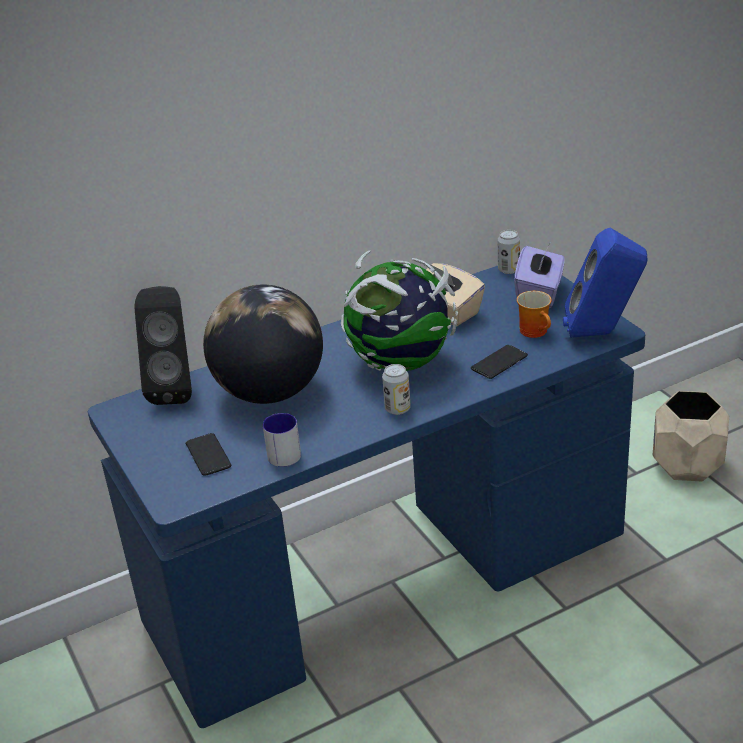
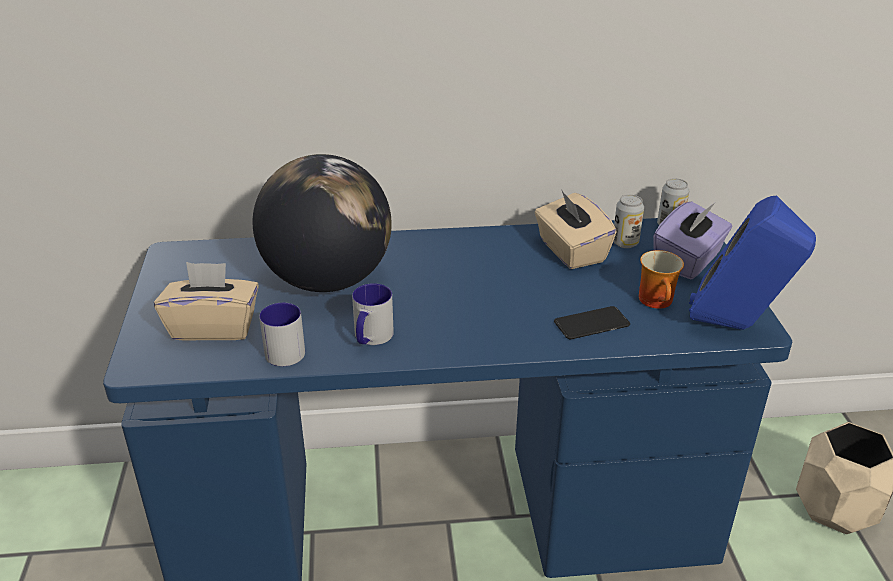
camera: 20 degrees right, 0 degrees up
(176, 389) = (244, 249): black speaker -> none
(208, 455) = (214, 327): phone -> beige tissue box
(342, 424) = (371, 338): none -> mug
(397, 409) = (442, 341): can -> can (625, 243)
(401, 363) = (483, 291): globe -> none

